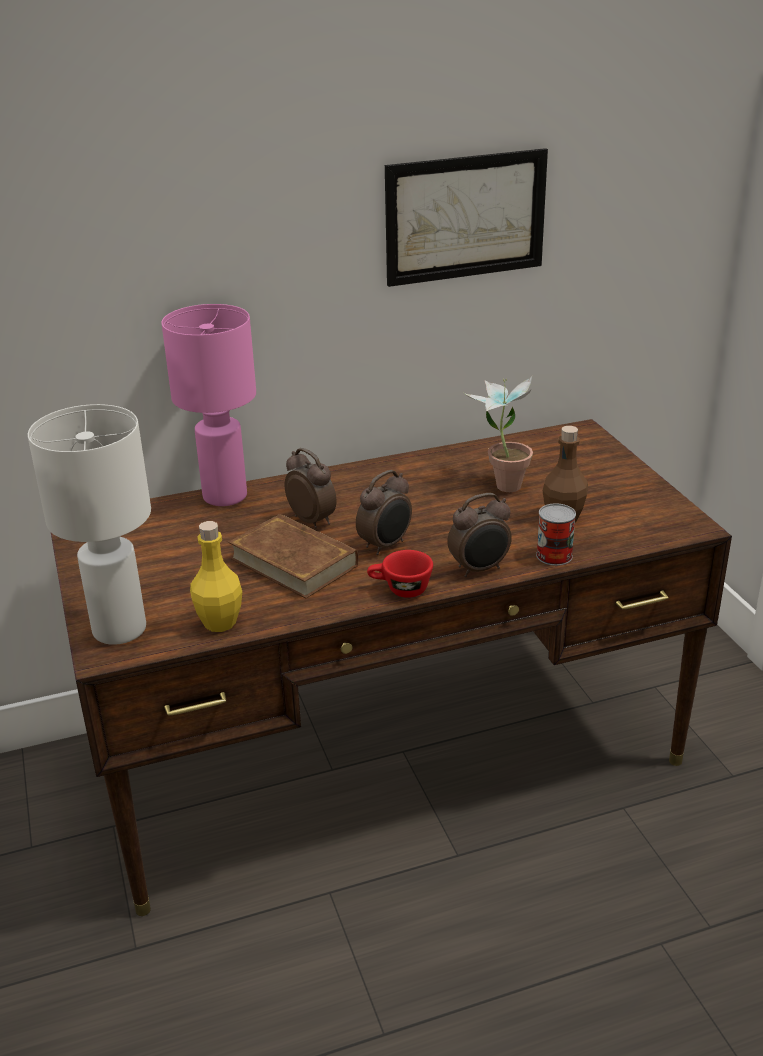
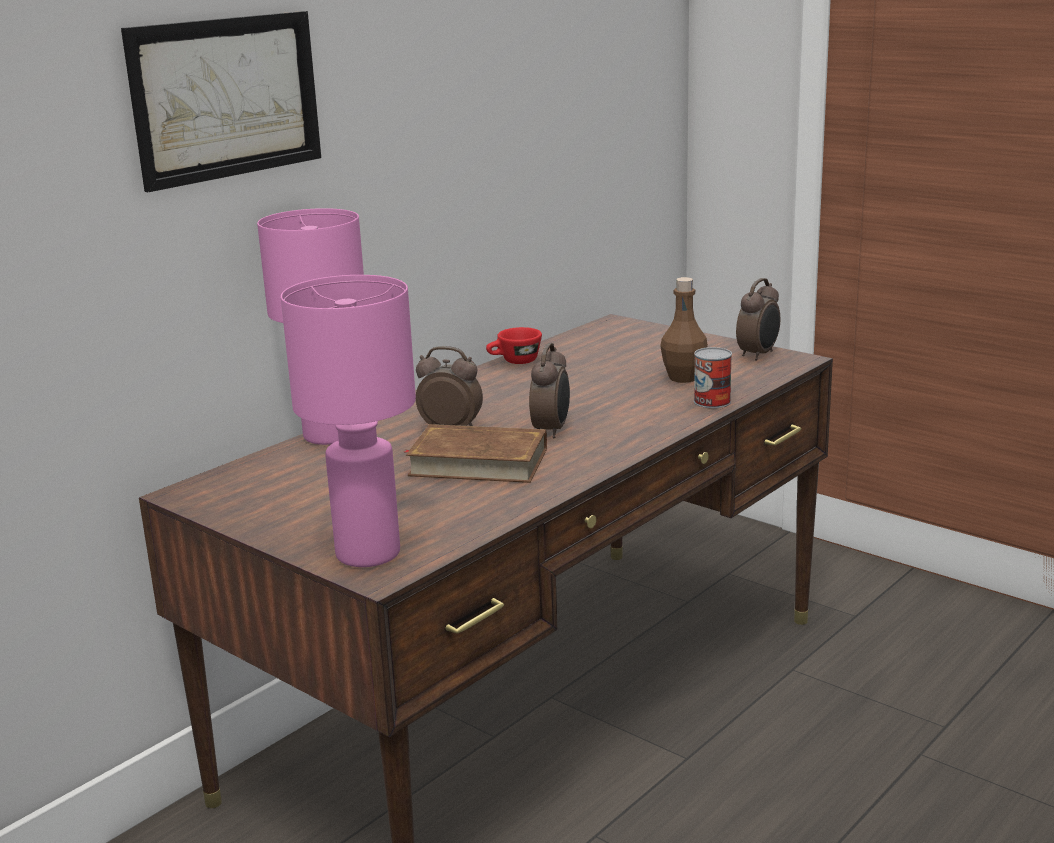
camera: 30 degrees left, 10 degrees down
(118, 630) = (367, 554): white table lamp -> pink table lamp
(220, 622) = (469, 520): yellow bottle -> none
(400, 590) = (611, 454): red cup -> red cup (514, 362)
(465, 217) = (498, 106): picture -> picture (227, 98)
(480, 569) = (662, 425): alarm clock -> alarm clock (758, 355)
(501, 483) = (594, 368): potted plant -> none

